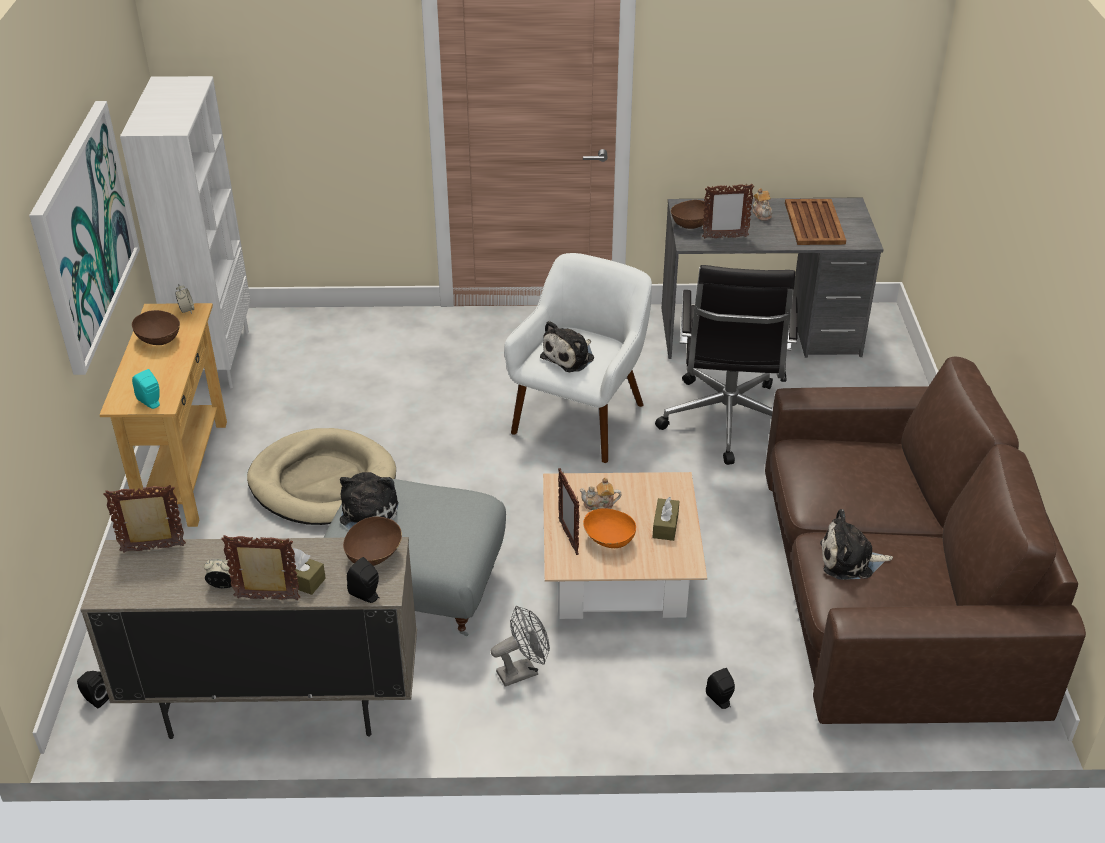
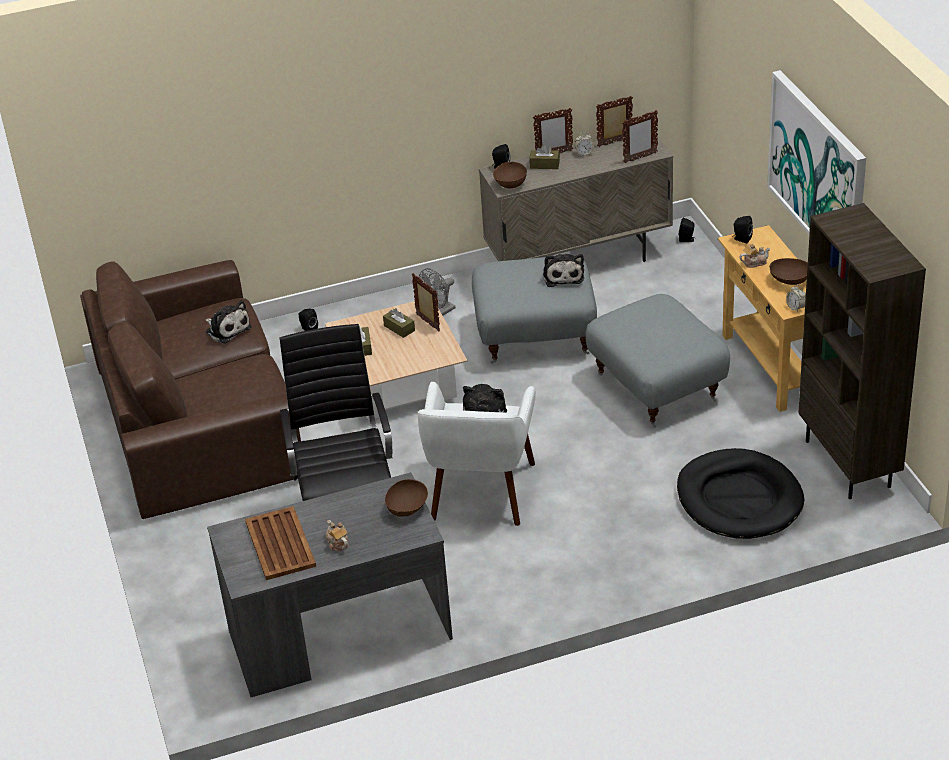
camera: 165 degrees right, 0 degrees up
(151, 403) = (741, 239): turquoise speaker -> black speaker
(216, 358) = (849, 464): white bookcase -> brown bookcase
(323, 482) = (658, 387): beige dog bed -> grey ottoman
(342, 354) = (739, 499): none -> black dog bed
(599, 505) = (415, 348): teapot -> teapot (754, 262)
(608, 540) = (399, 328): orange bowl -> brown tissue box
(724, 237) = (368, 500): picture frame -> picture frame (615, 142)
(850, 560) = (227, 329): plush toy -> plush toy turned 60 degrees clockwise

